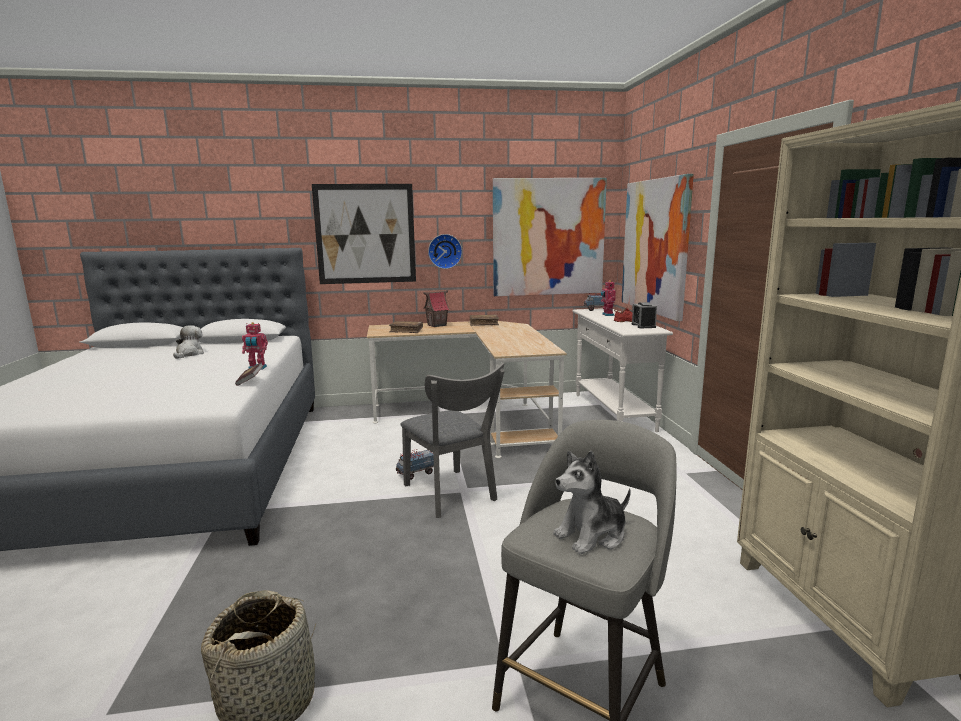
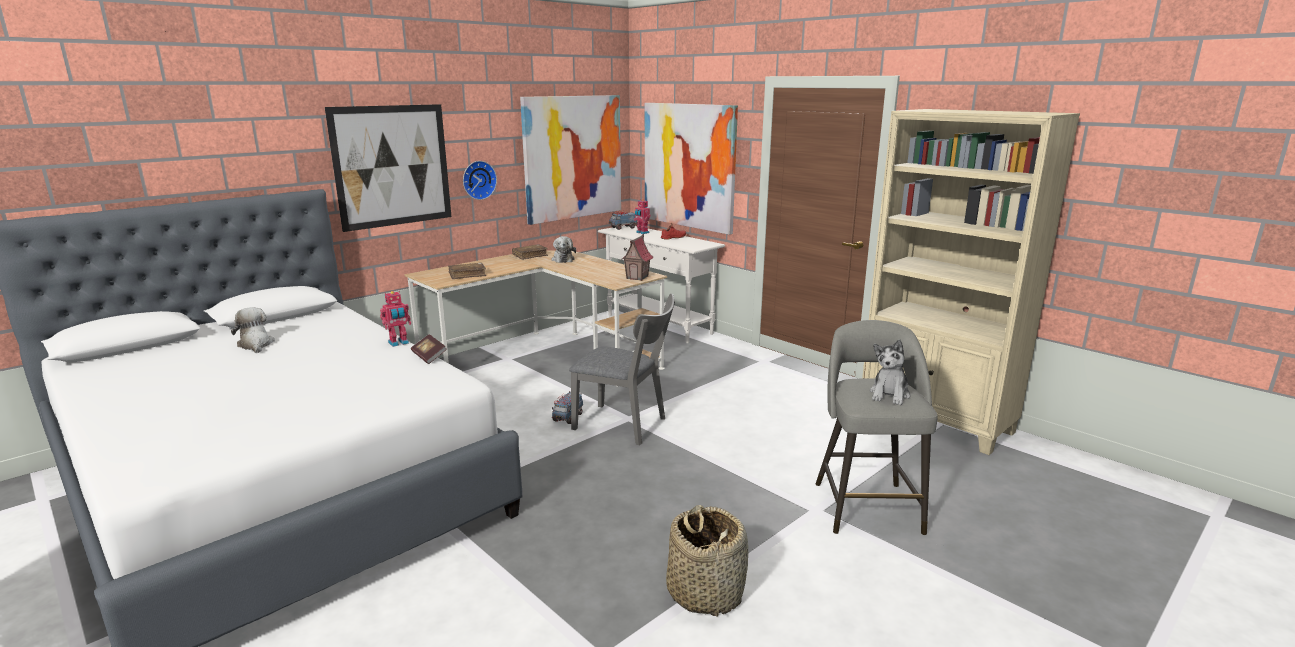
camera: 35 degrees left, 5 degrees up
(437, 325) = (485, 264): toy house -> toy house (637, 277)
(503, 329) = (563, 259): none -> plush toy
(643, 326) = (693, 241): alarm clock -> none

